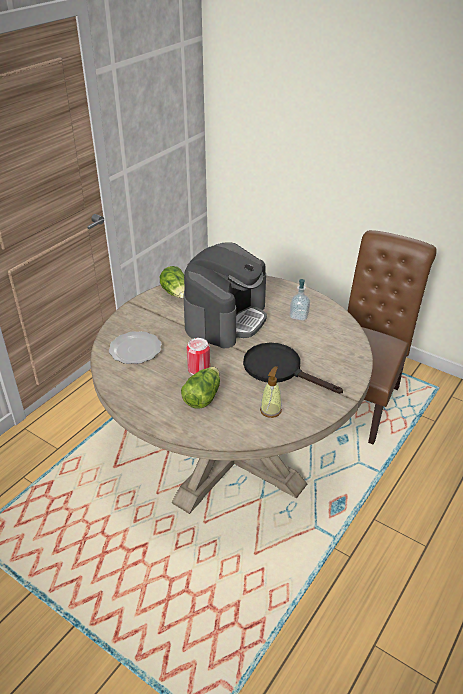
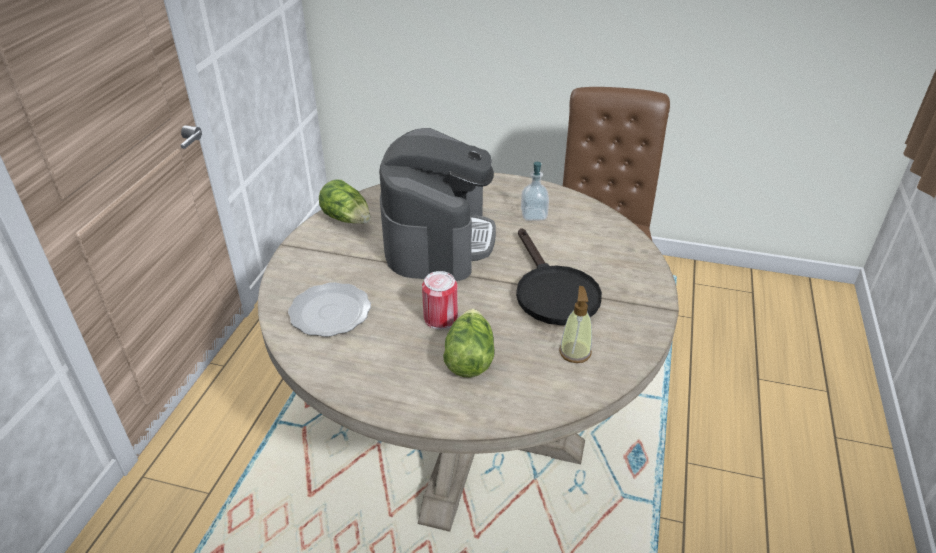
camera: 20 degrees left, 0 degrees up
(280, 369) = (552, 292): black frying pan -> black frying pan turned 120 degrees counterclockwise

